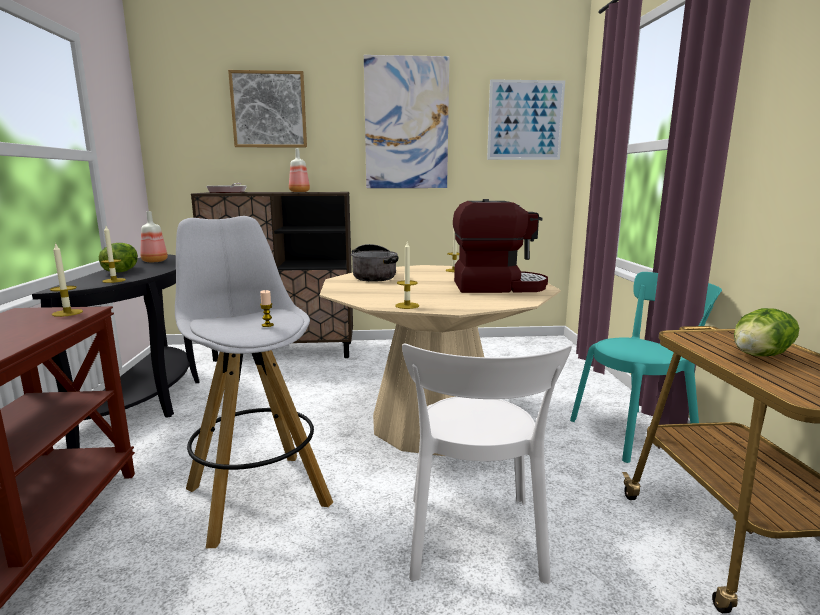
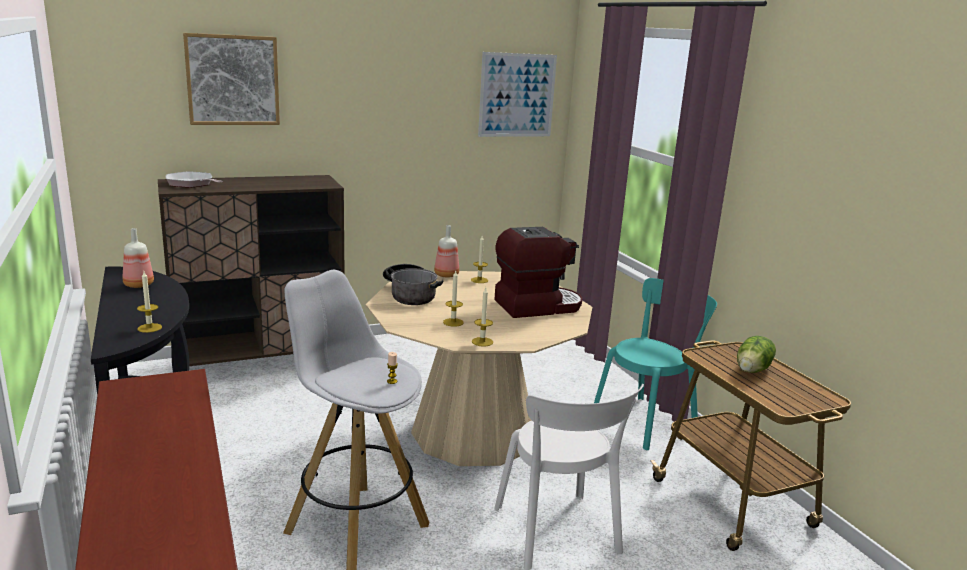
camera: 20 degrees left, 5 degrees up
(67, 313) = (176, 383): candle -> candle (453, 322)
(121, 271) = (129, 309): lettuce -> none
(299, 192) = (277, 181): bottle -> bottle (445, 275)
(406, 124) = (393, 98): picture -> none

